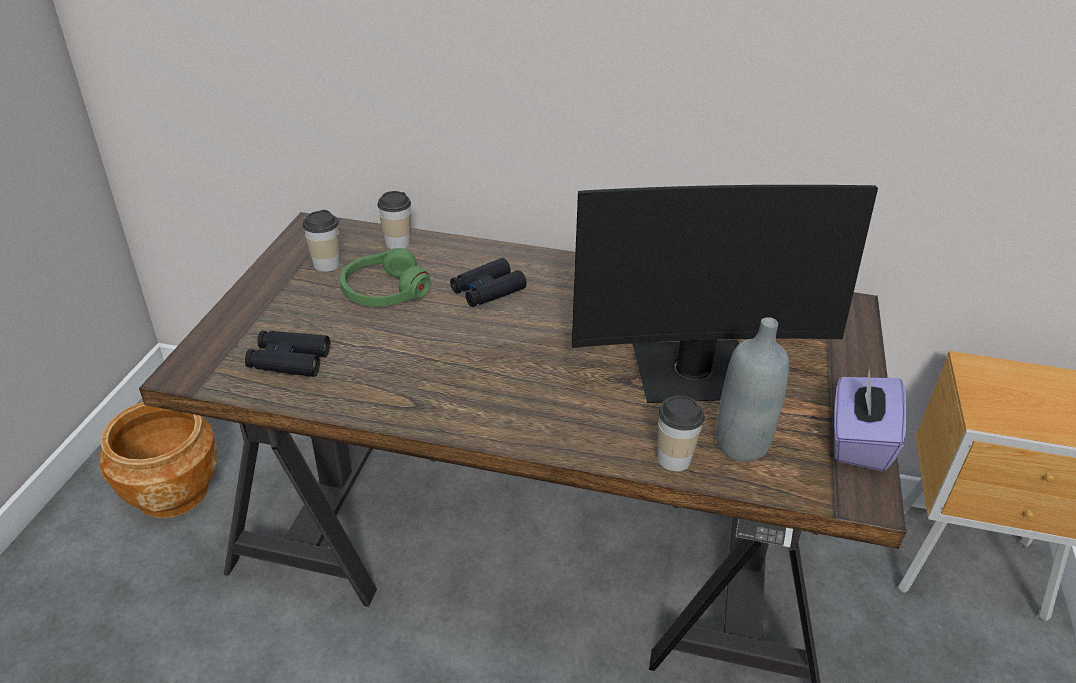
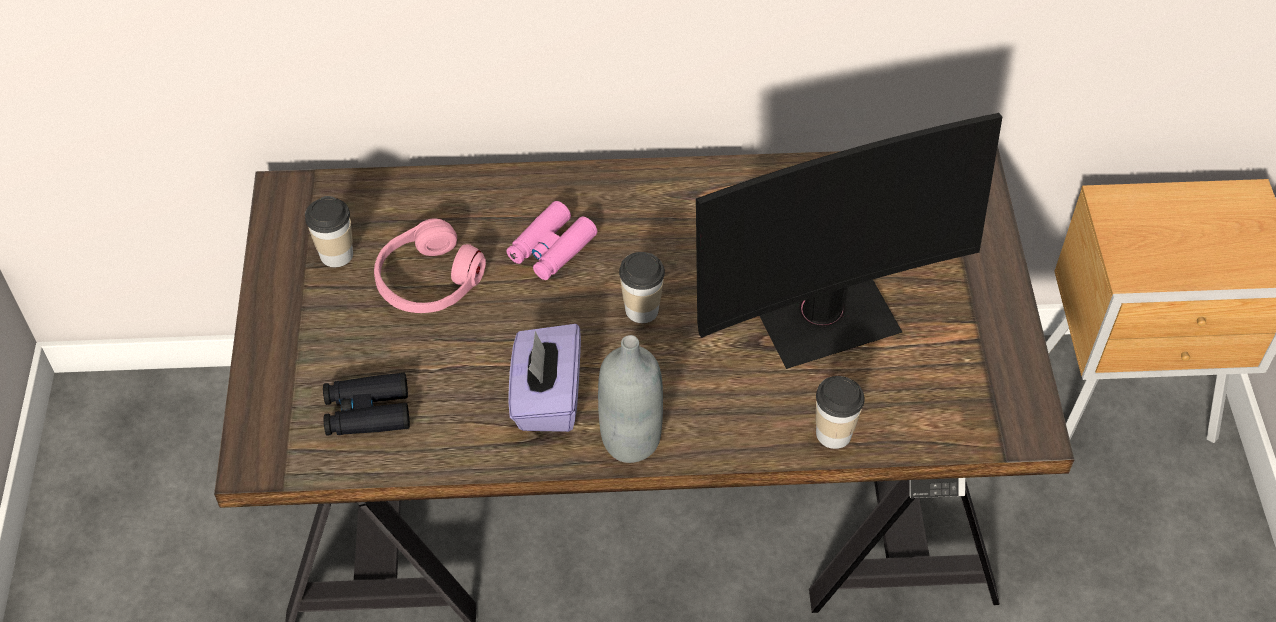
camera: 15 degrees left, 15 degrees up
(172, 491) = (161, 546): brown planter -> none
(384, 291) = (428, 280): green headphones -> pink headphones
(397, 243) = (408, 197): cup -> cup (641, 310)
(487, 290) = (551, 248): black binoculars -> pink binoculars
(741, 444) = (896, 397): grey bottle -> grey bottle (630, 440)
(858, 441) = (1011, 361): purple tissue box -> purple tissue box (546, 398)

